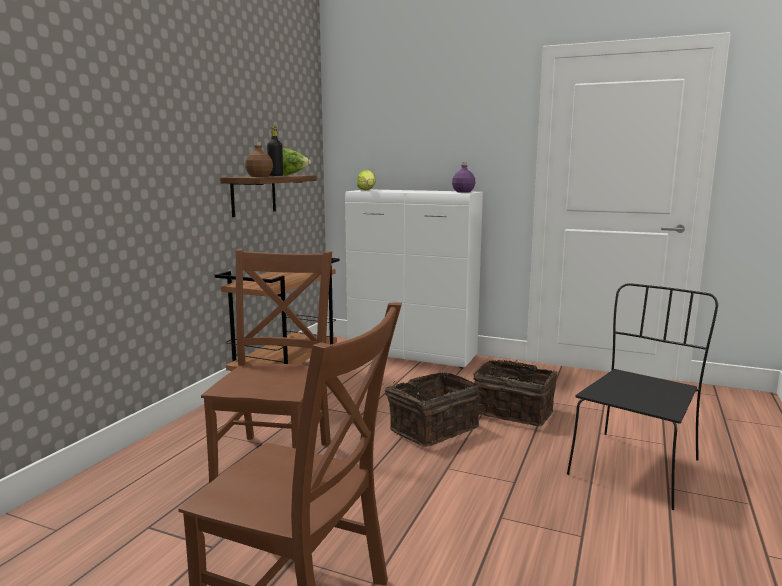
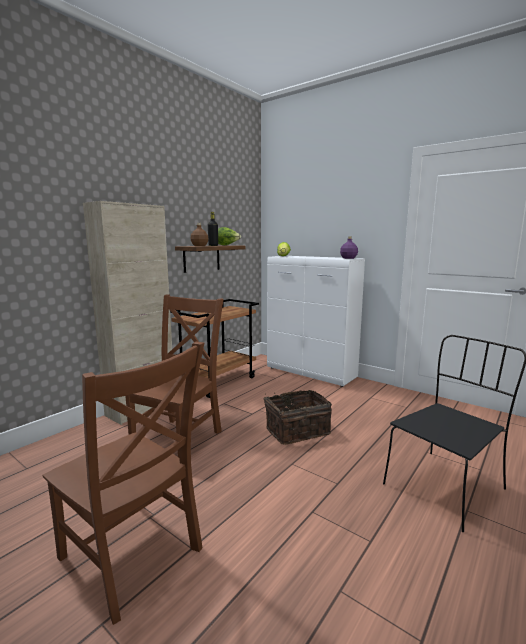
camera: 15 degrees right, 0 degrees up
(190, 426) = (141, 408): none -> beige cabinet
(514, 412) = (364, 425): basket -> none

